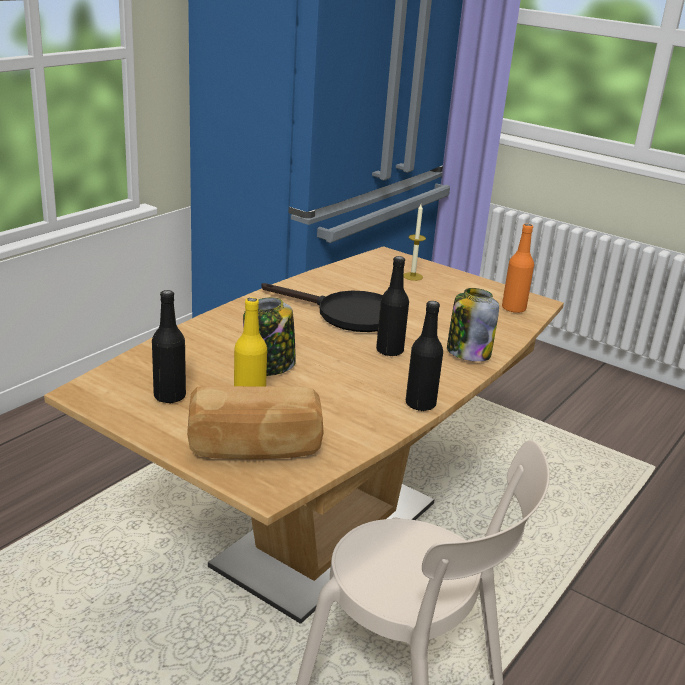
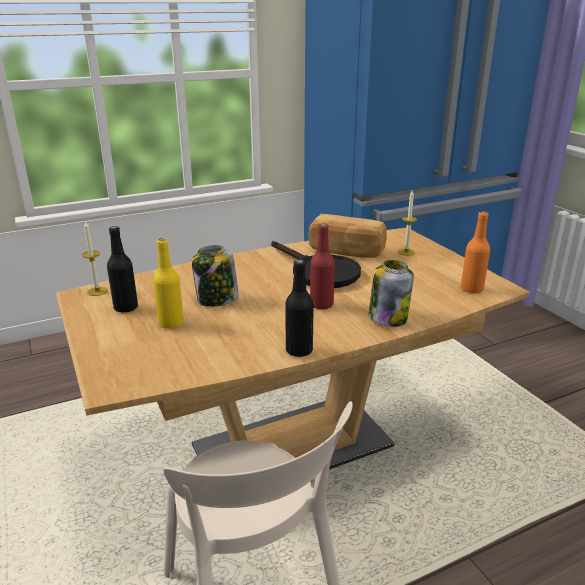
camera: 30 degrees right, 0 degrees up
(103, 383) = (97, 291): none -> candle
(255, 448) = (137, 355): bread -> bread (346, 251)
(389, 351) = (321, 305): black bottle -> red bottle

